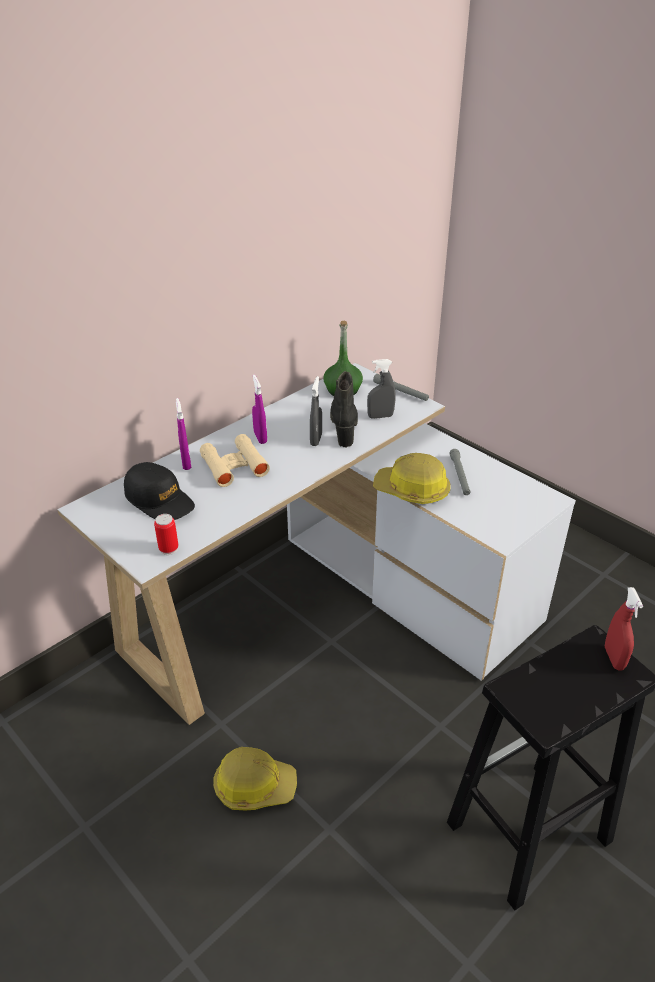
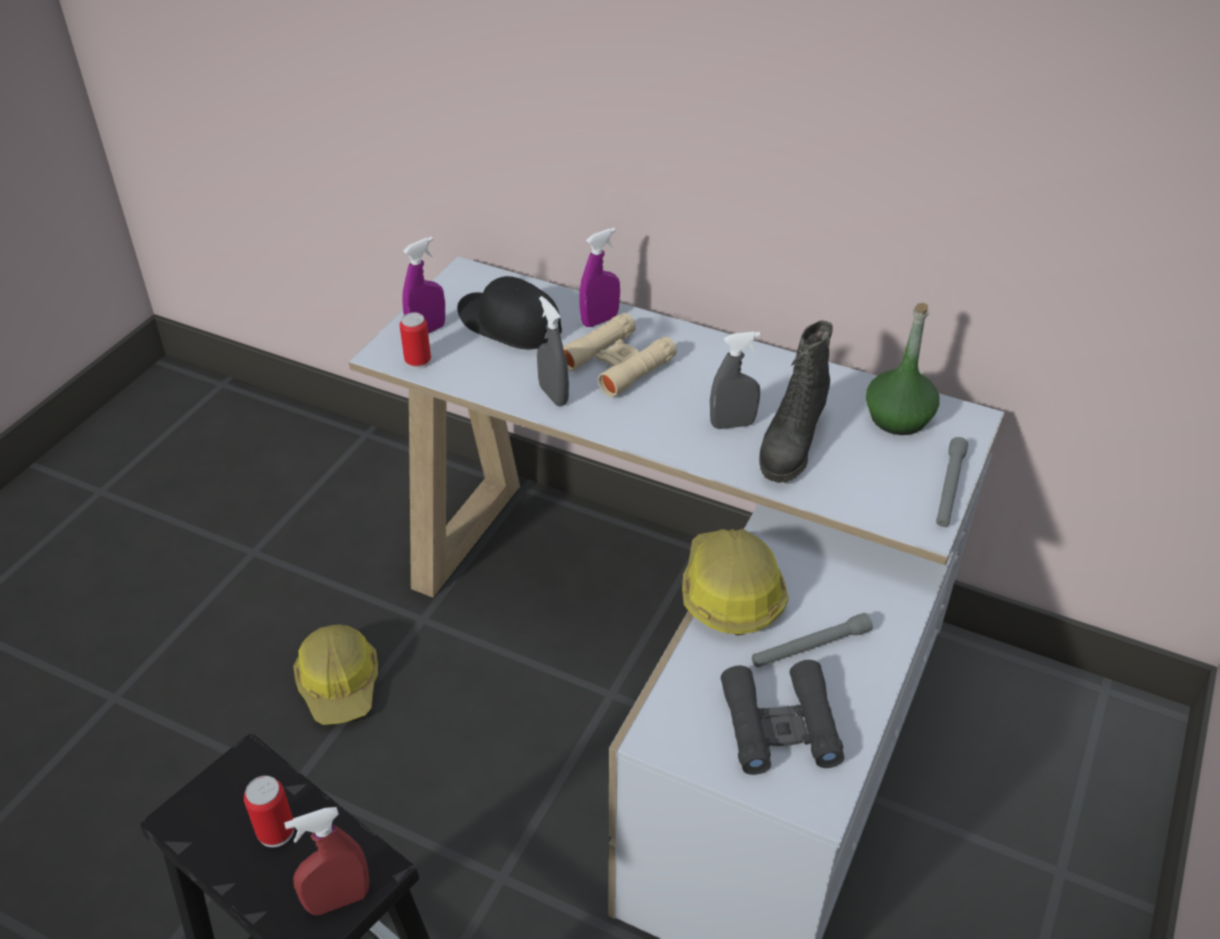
camera: 70 degrees right, 5 degrees up
(159, 500) = (509, 324): black cap -> black cap turned 105 degrees clockwise
(260, 437) = (701, 368): purple spray bottle -> purple spray bottle (427, 330)
(344, 426) = (790, 445): black boot -> black boot turned 135 degrees clockwise
(380, 416) = (849, 480): grey spray bottle -> grey spray bottle (553, 395)
(505, 498) = (780, 726): none -> black binoculars
(562, 681) = (276, 831): none -> can

